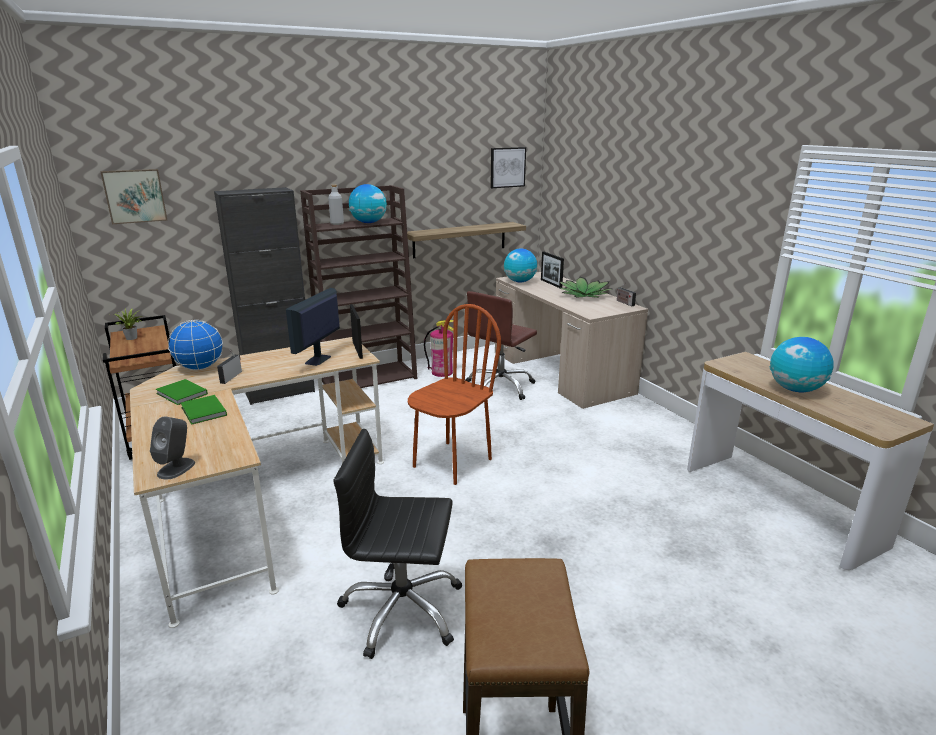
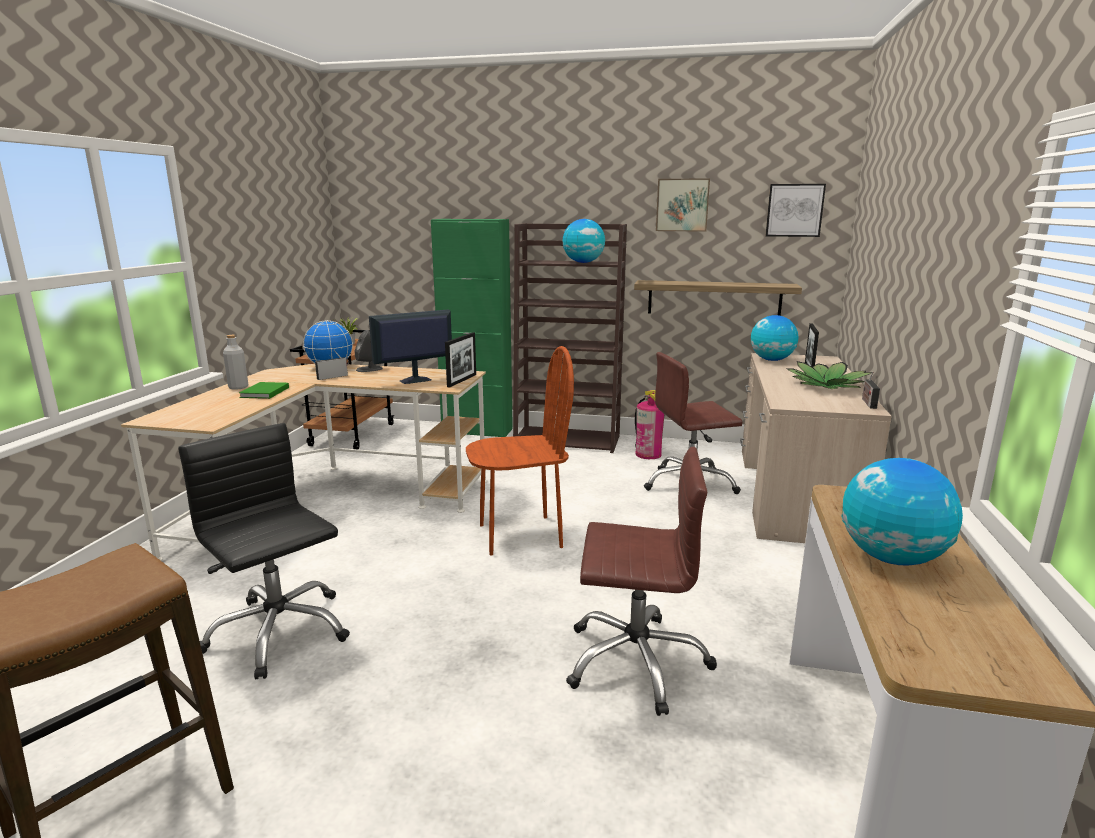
camera: 40 degrees right, 5 degrees down
(135, 196) = (381, 219): picture -> picture (682, 205)
(176, 468) = (169, 419): grey speaker -> grey speaker (369, 369)
(182, 394) = (280, 379): green book -> none
(280, 393) = (477, 431): black cabinet -> green cabinet
(337, 224) = (552, 261): grey bottle -> grey bottle (238, 387)
(629, 506) = (636, 660): none -> brown office chair

